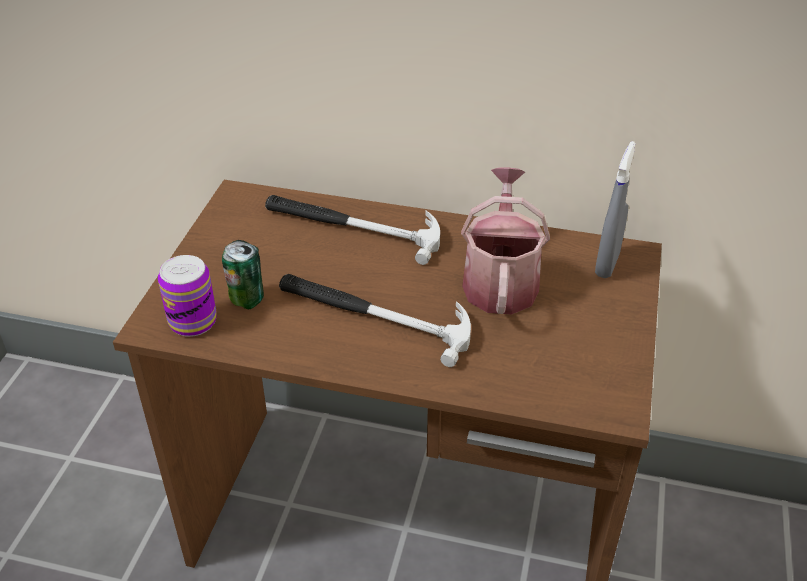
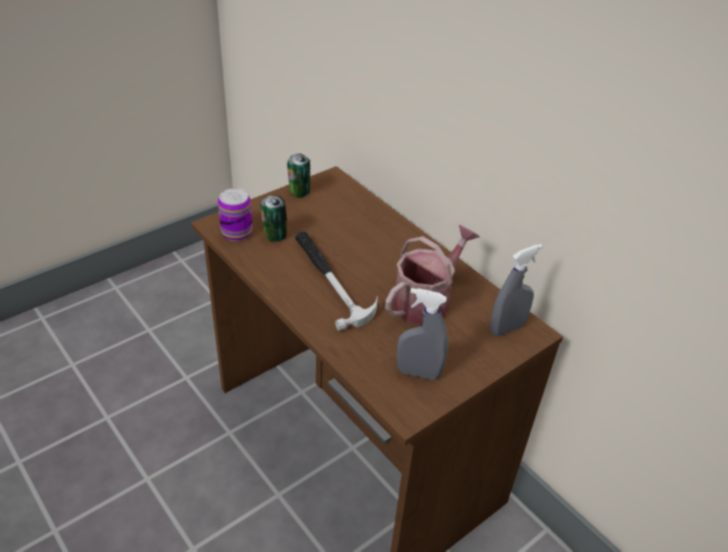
camera: 35 degrees right, 0 degrees up
(215, 233) = (299, 192): none -> can
(352, 227) = (375, 226): hammer -> none
(580, 361) = (418, 373): none -> grey spray bottle

